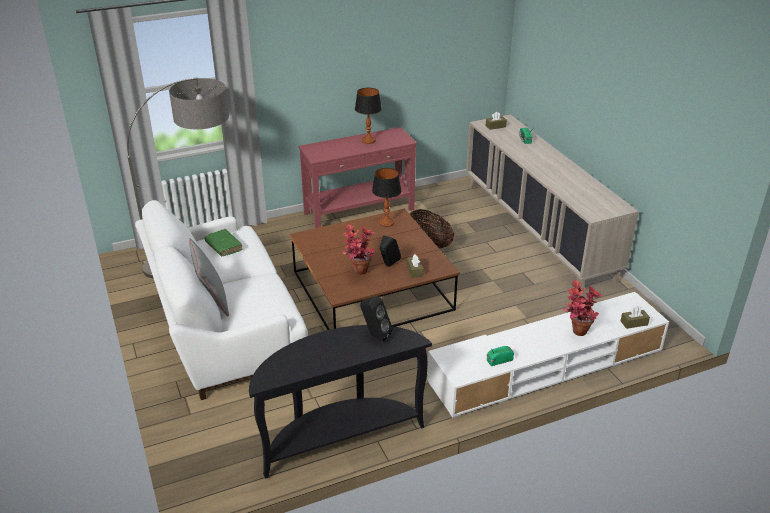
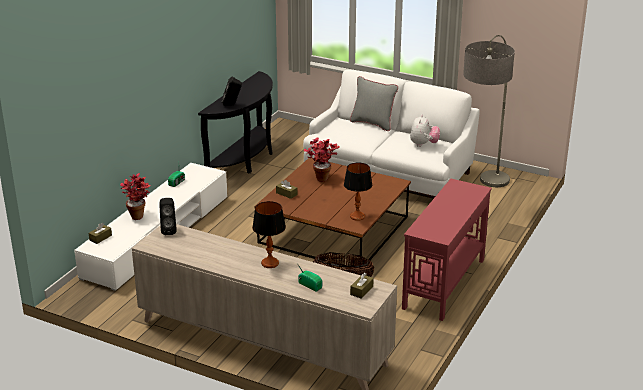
camera: 140 degrees right, 5 degrees down
(223, 246) = (423, 144): green book -> plush toy
(368, 140) = (447, 217): table lamp -> table lamp (269, 263)
(388, 266) = (309, 189): black speaker -> black speaker (169, 230)

